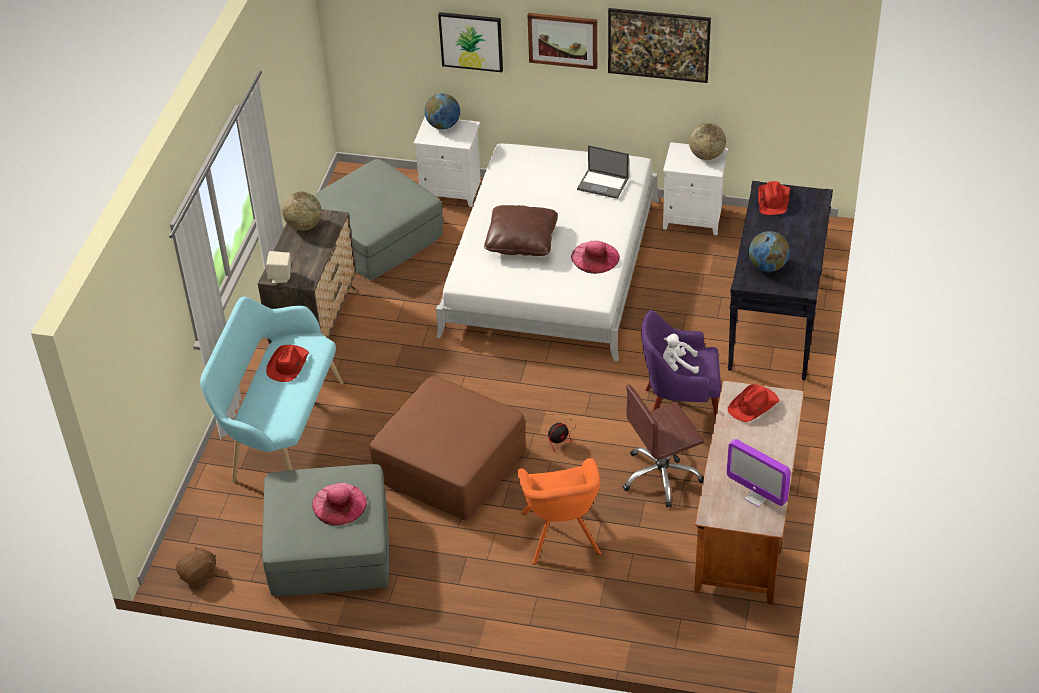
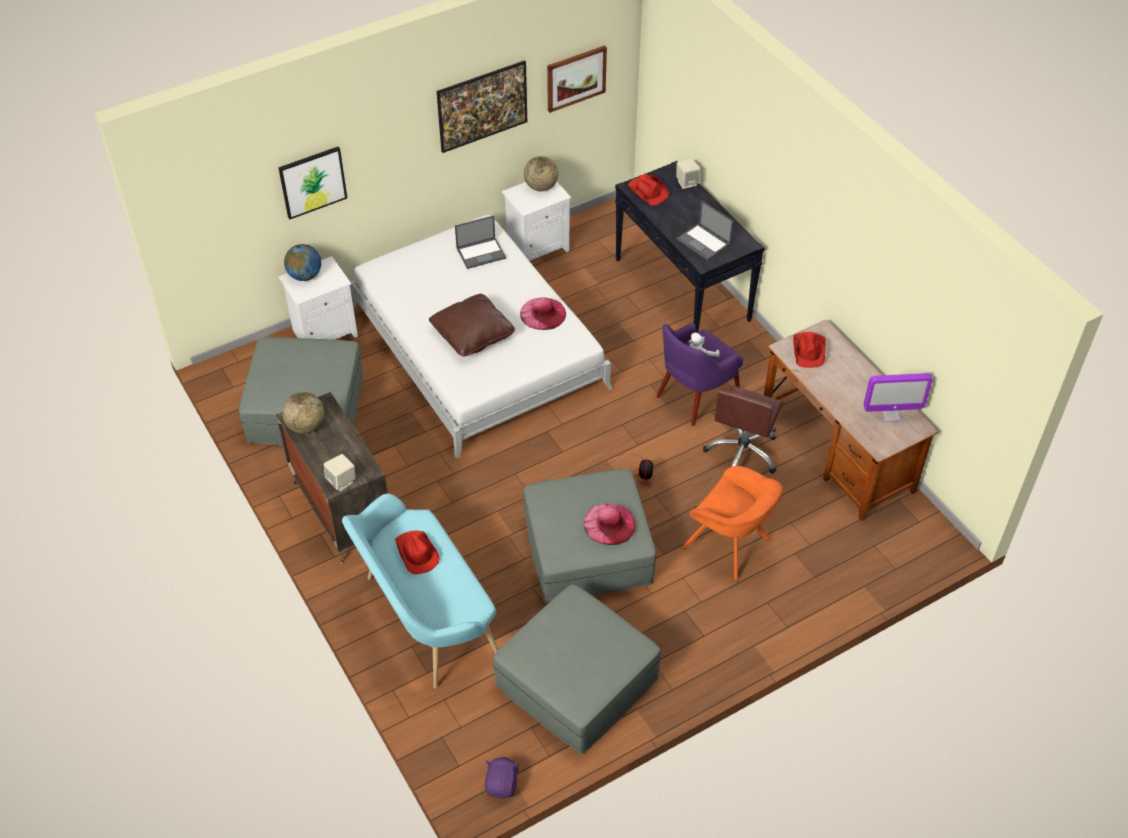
camera: 45 degrees left, 5 degrees up
(199, 575) = (502, 784): brown plush toy -> purple plush toy
(339, 504) = (587, 636): pink hat -> pink hat (609, 524)
(451, 464) = (587, 549): brown ottoman -> grey ottoman
(563, 40) = (398, 140): picture -> picture (576, 78)
(768, 266) = (704, 242): globe -> laptop
(817, 212) = (687, 183): none -> beige speaker

